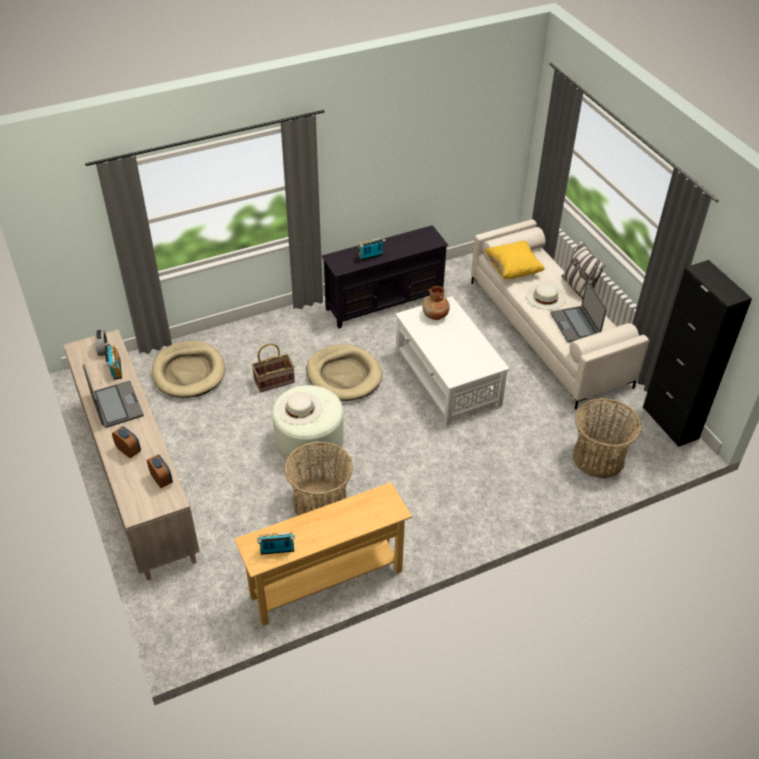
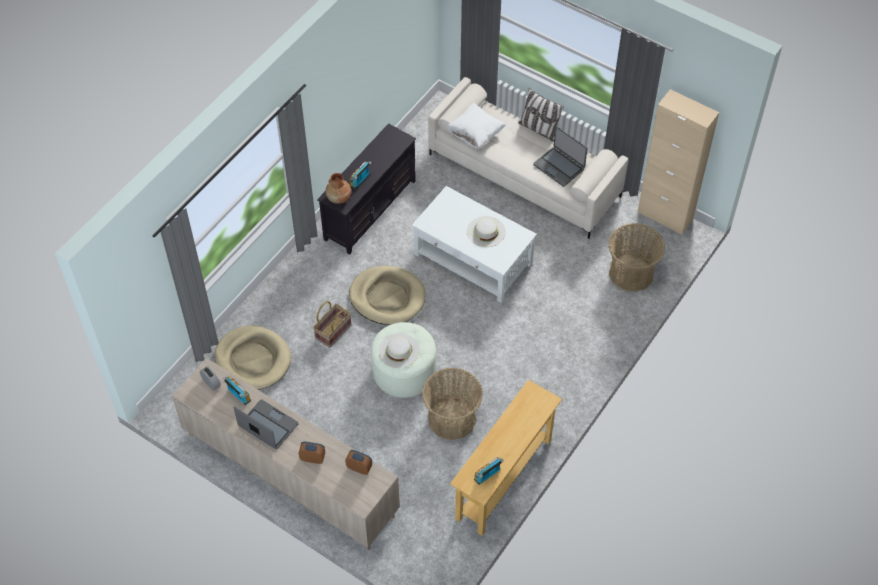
camera: 30 degrees left, 10 degrees up
(435, 315) = (445, 211): brown vase -> brown vase (339, 198)
(513, 270) = (475, 134): yellow pillow -> white pillow
(545, 296) = (518, 150): white hat -> white hat (486, 231)
(670, 423) = (665, 216): black cabinet -> beige cabinet

